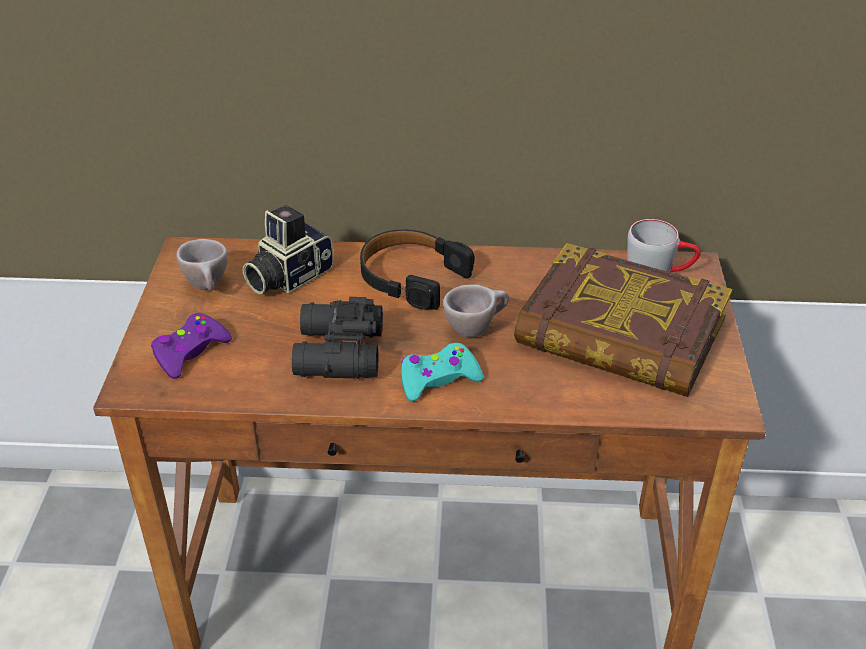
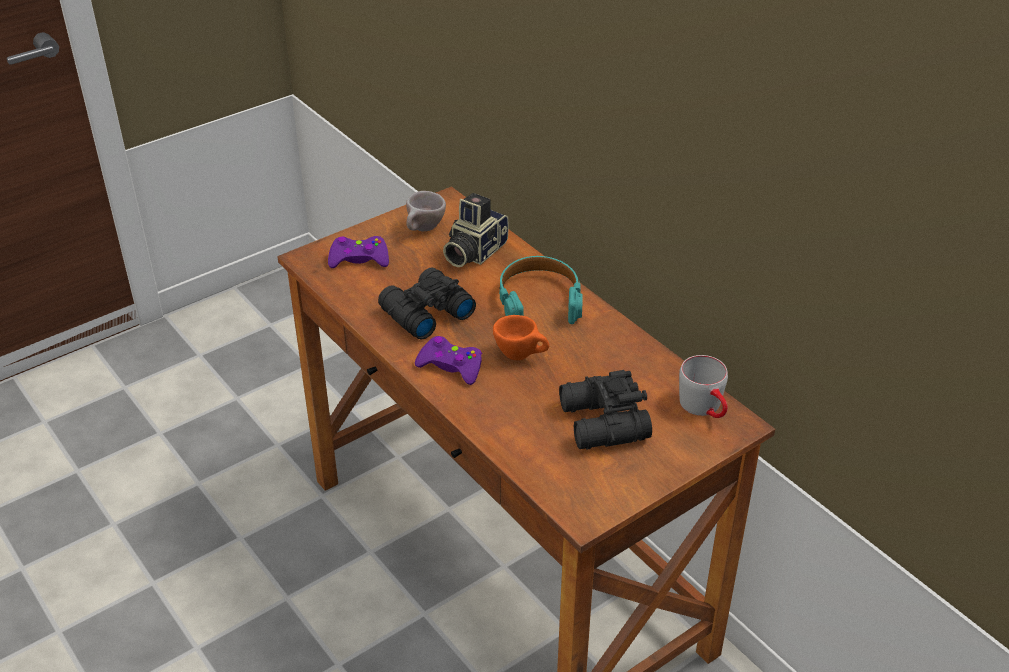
camera: 50 degrees right, 0 degrees up
(287, 276) = (473, 252): camera -> camera turned 60 degrees counterclockwise
(411, 277) = (539, 300): black headphones -> turquoise headphones
(438, 379) = (451, 366): turquoise game controller -> purple game controller
(475, 328) = (521, 355): beige cup -> orange cup
(620, 333) = (602, 424): book -> black binoculars

